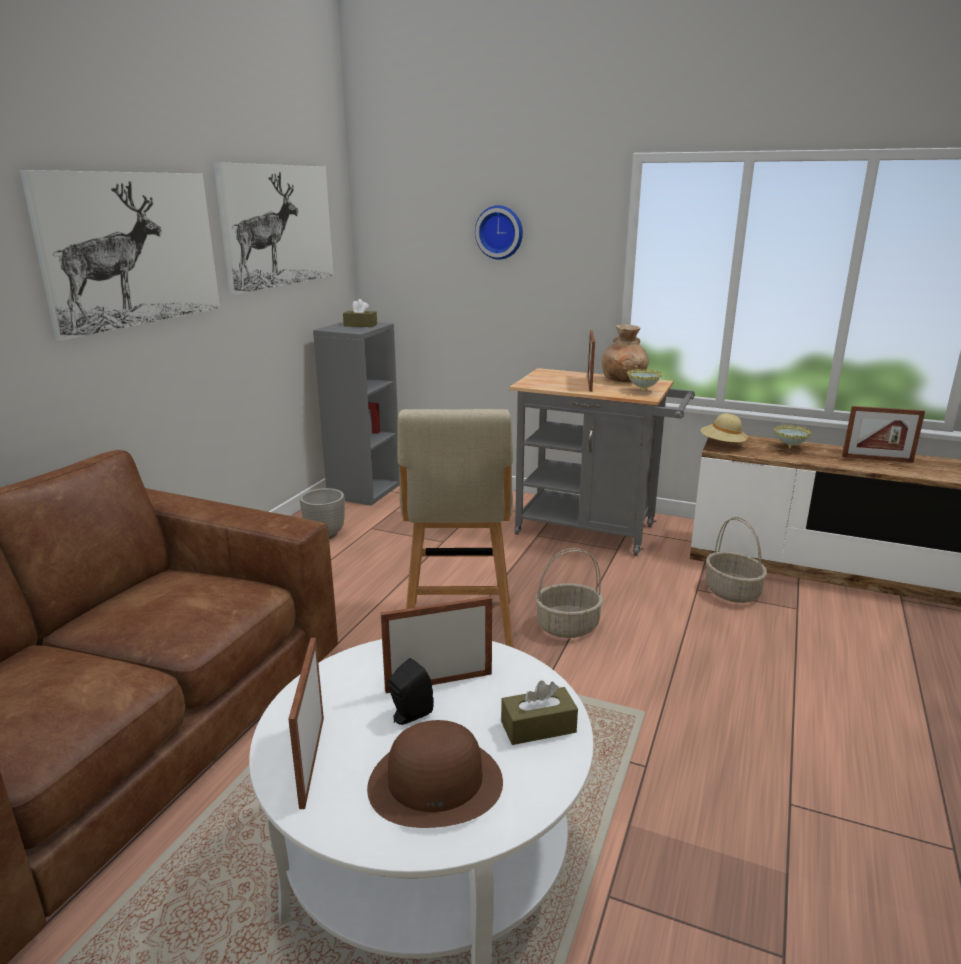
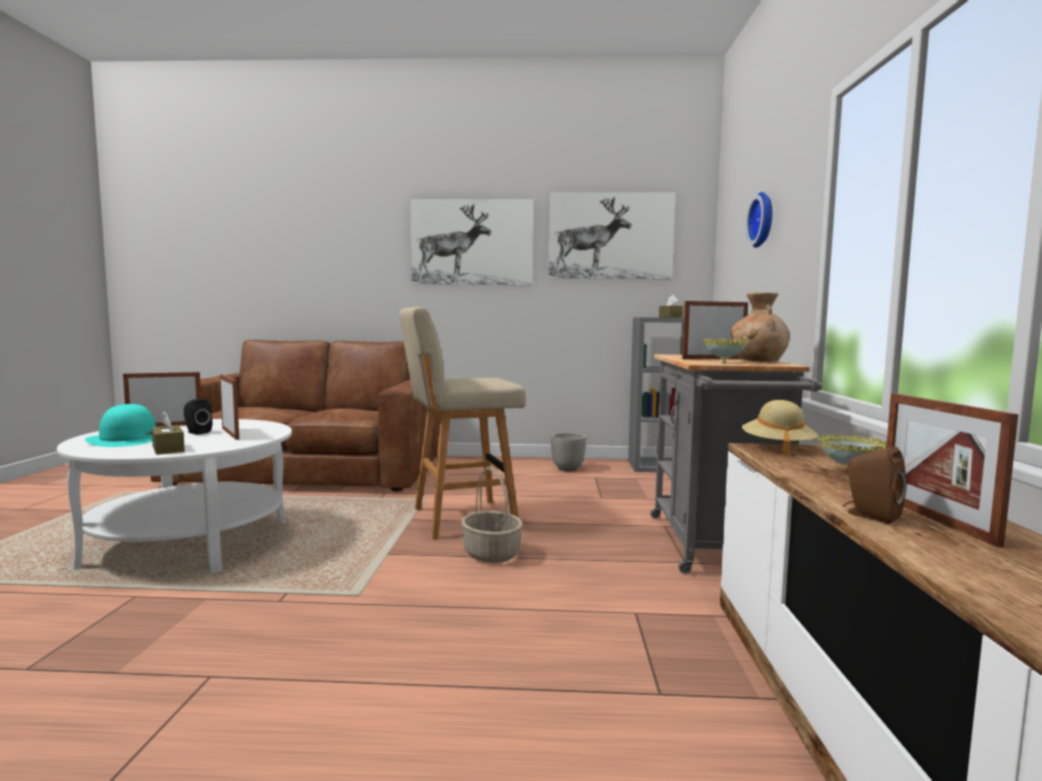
camera: 70 degrees right, 15 degrees down
(436, 782) = (129, 439): brown hat -> turquoise hat
(733, 592) = (656, 638): basket -> none
(876, 467) = (870, 515): none -> brown speaker

